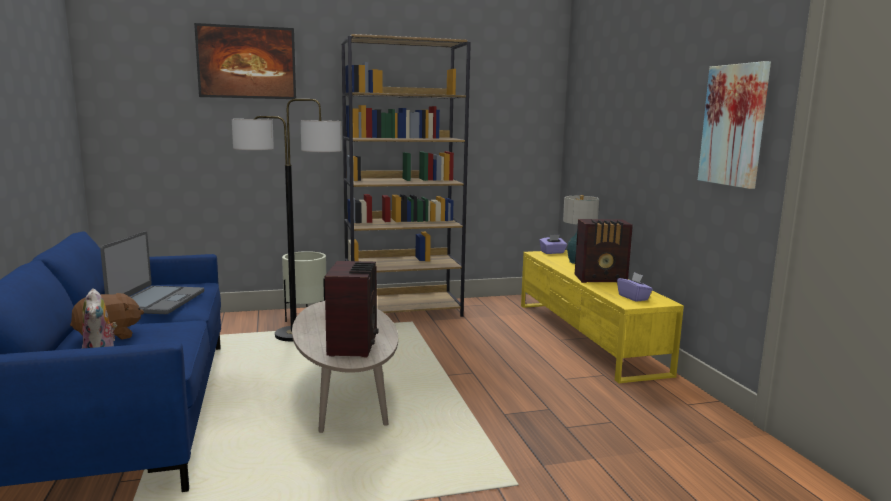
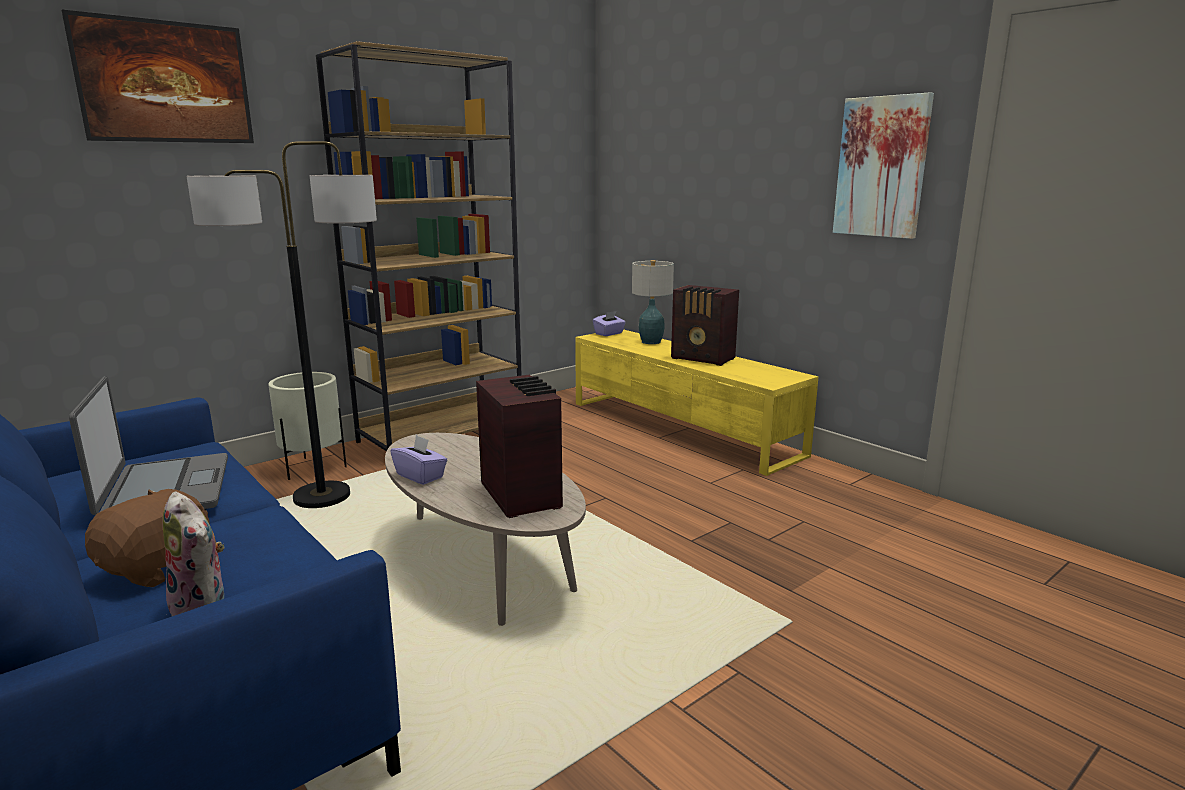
camera: 25 degrees left, 5 degrees up
(601, 279) = (703, 359): radio -> radio turned 60 degrees clockwise
(633, 297) = (763, 375): purple tissue box -> purple tissue box (420, 476)

